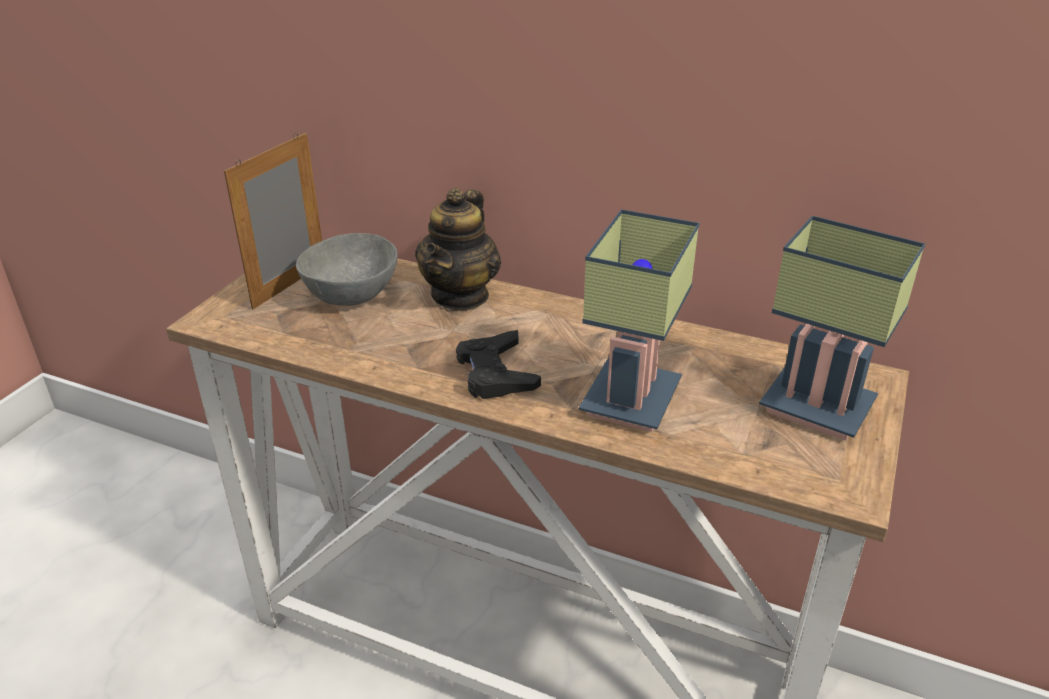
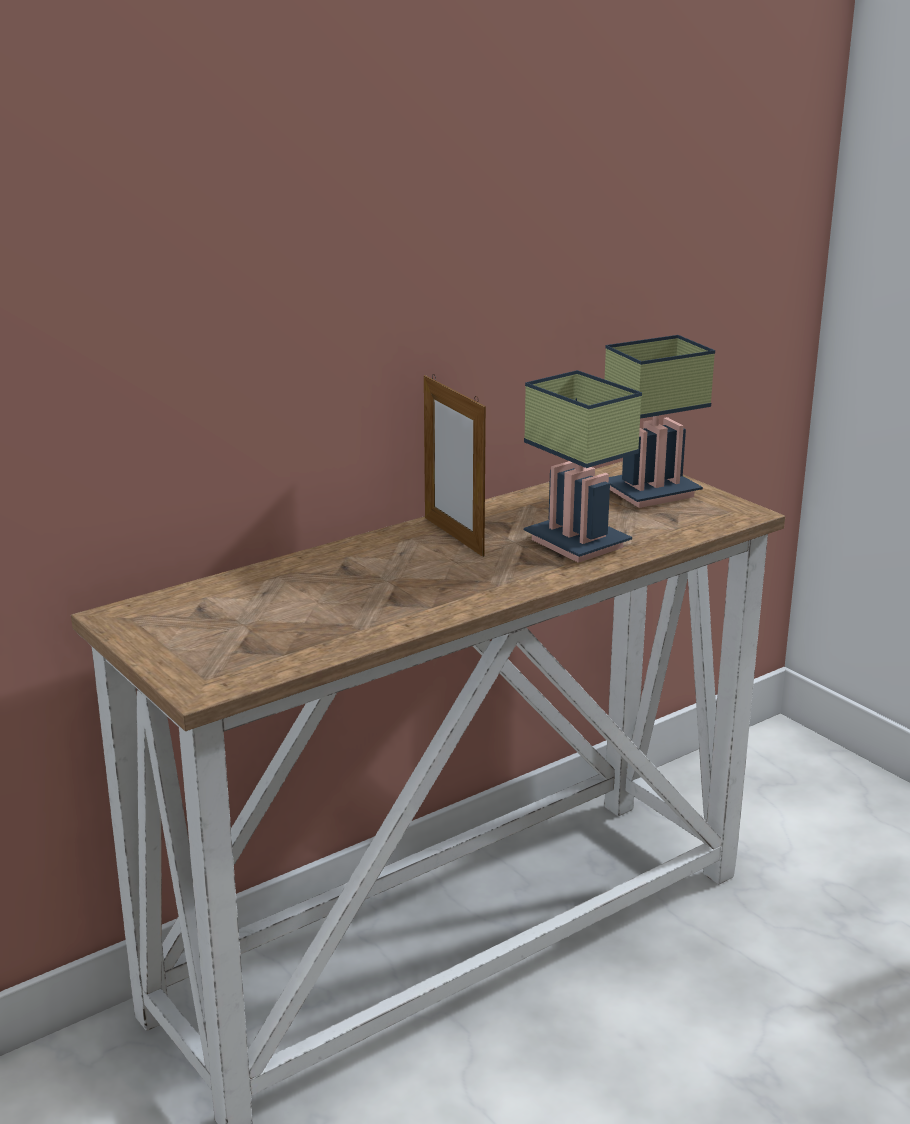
camera: 60 degrees left, 10 degrees down
(290, 285) = (188, 635): picture frame -> picture frame (454, 536)
(354, 296) = (260, 608): grey bowl -> none
(461, 295) = (331, 564): teapot -> none
(495, 373) = (479, 579): black game controller -> none

